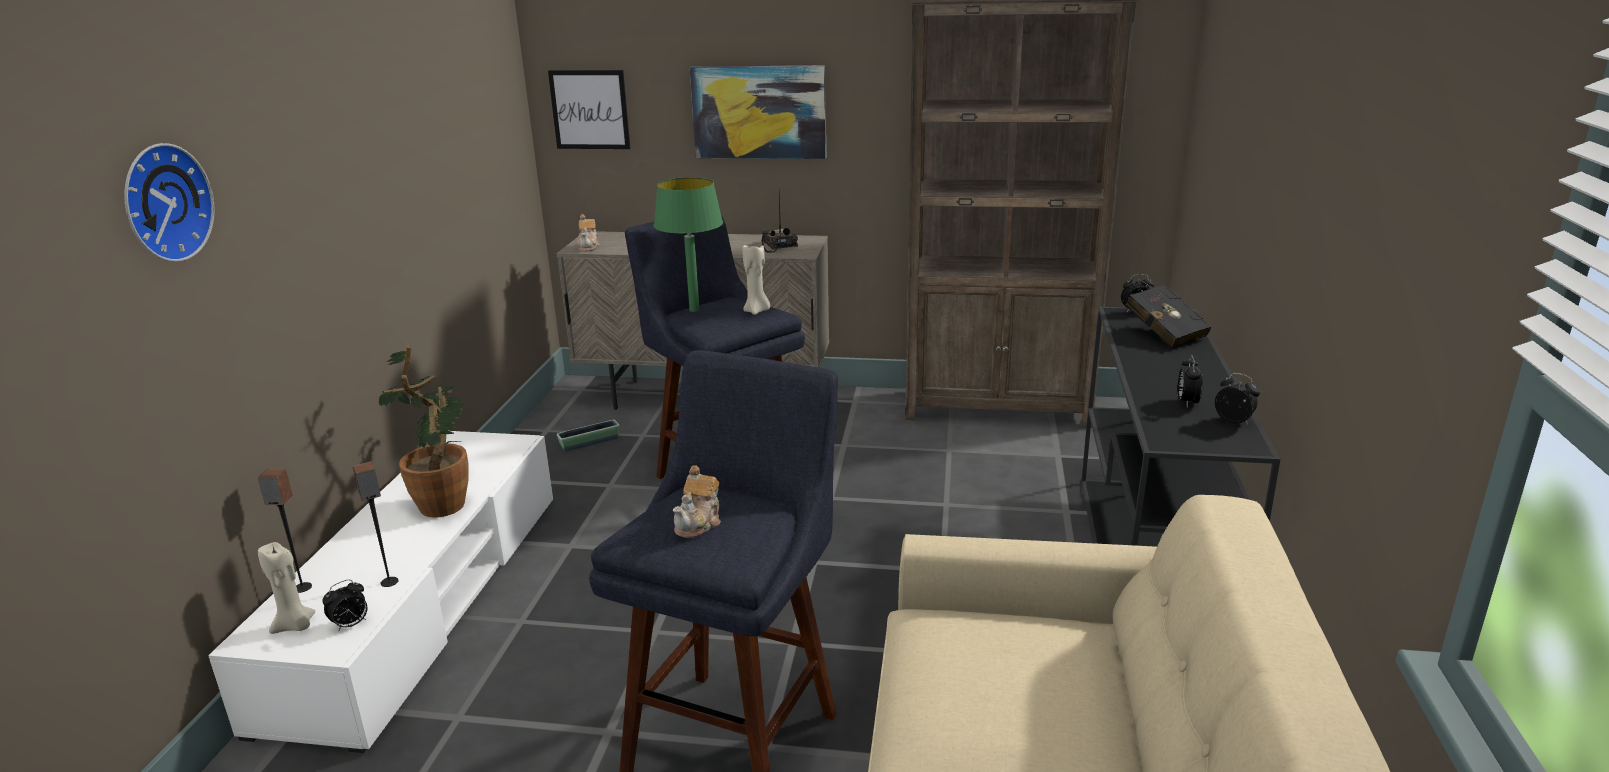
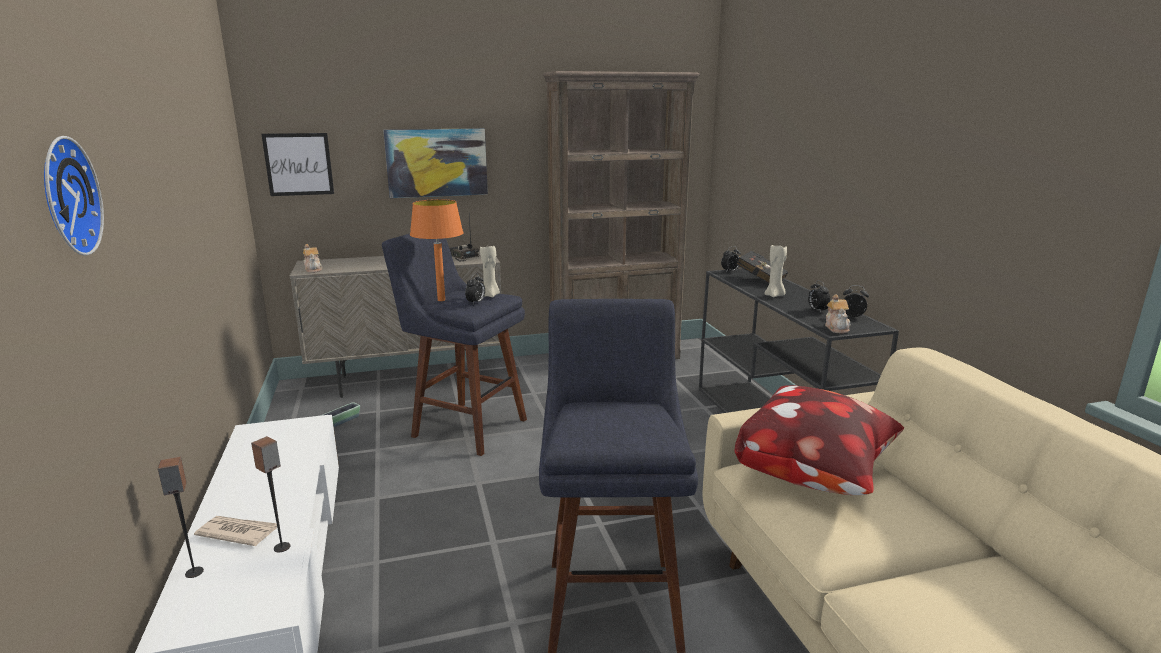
camera: 25 degrees left, 5 degrees down
(295, 626) = (214, 605): beige candle -> beige candle (774, 295)
(350, 625) = (272, 590): alarm clock -> alarm clock (476, 302)
(364, 555) = (237, 532): none -> newspaper
(447, 500) = (284, 474): potted plant -> none
(693, 310) = (441, 300): green table lamp -> orange table lamp
(699, 523) = (611, 423): teapot -> teapot (837, 328)
(999, 652) = (816, 475): none -> pillow

